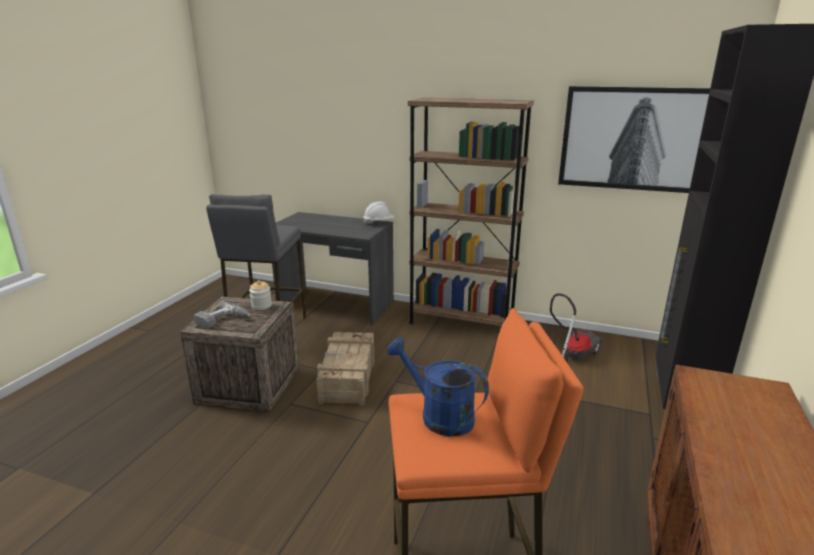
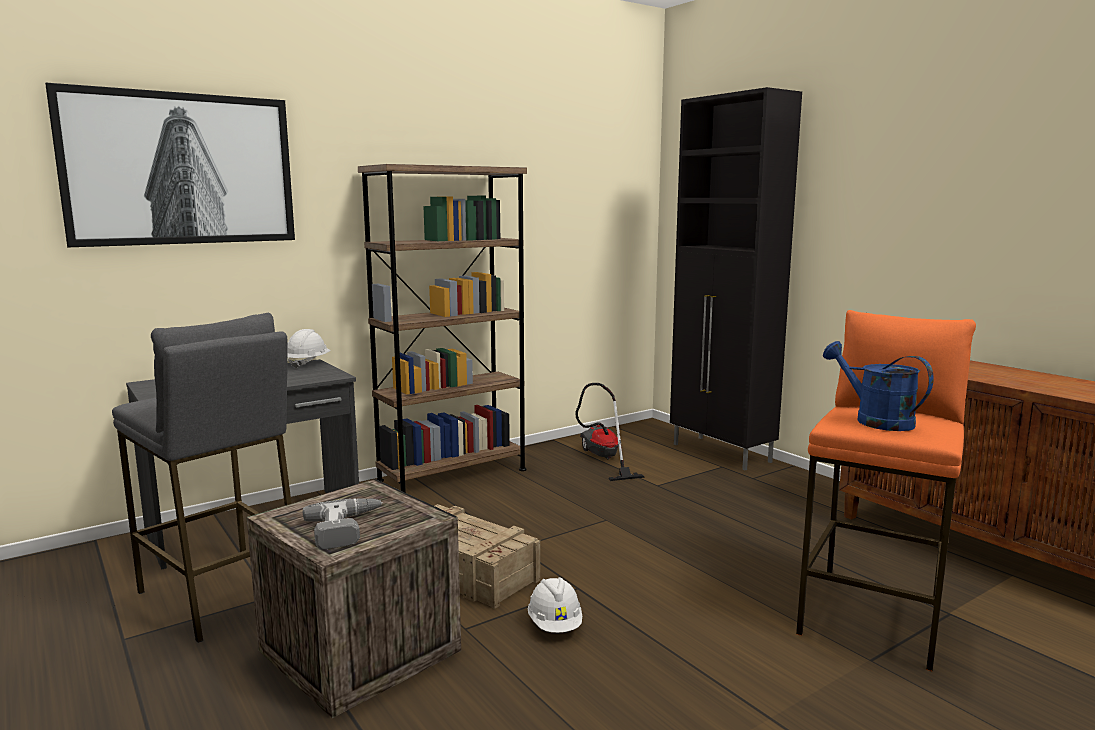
camera: 55 degrees left, 10 degrees down
(261, 306) = (347, 497): jar -> none
(318, 431) = (555, 625): none -> white hard hat
(438, 415) = (875, 420): blue watering can -> blue watering can turned 75 degrees clockwise
(638, 139) = (586, 210): picture -> picture (181, 169)

